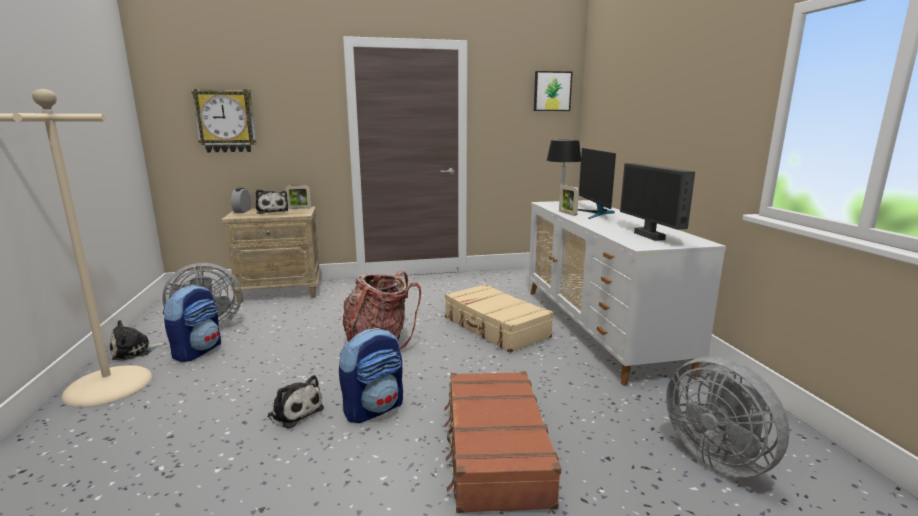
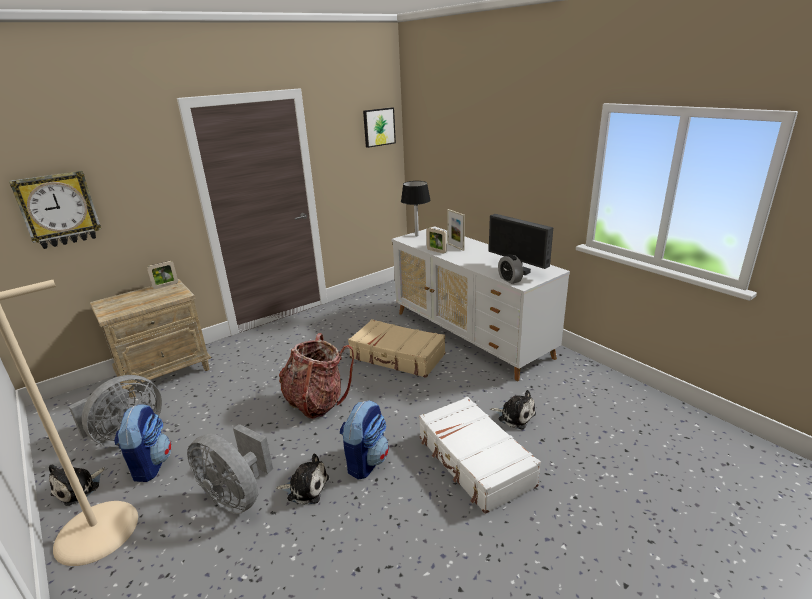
camera: 25 degrees left, 10 degrees up
(242, 211) = (106, 304): alarm clock -> alarm clock (509, 280)
(272, 211) = (142, 297): plush toy -> plush toy (514, 416)
(494, 450) = (474, 461): brown suitcase -> white suitcase
(594, 213) = (455, 247): monitor -> picture frame
(718, 457) = (597, 415): grey fan -> grey fan (237, 496)

